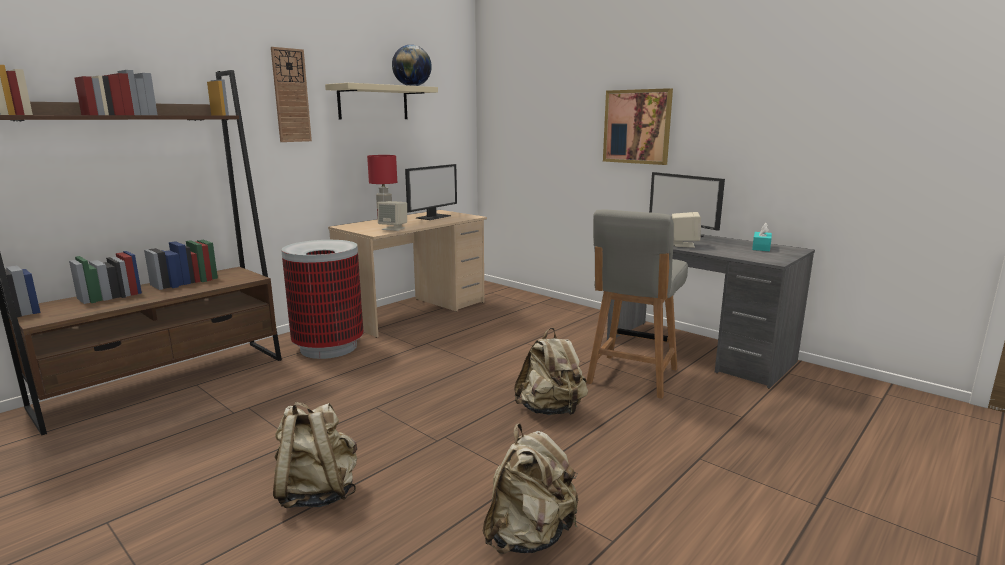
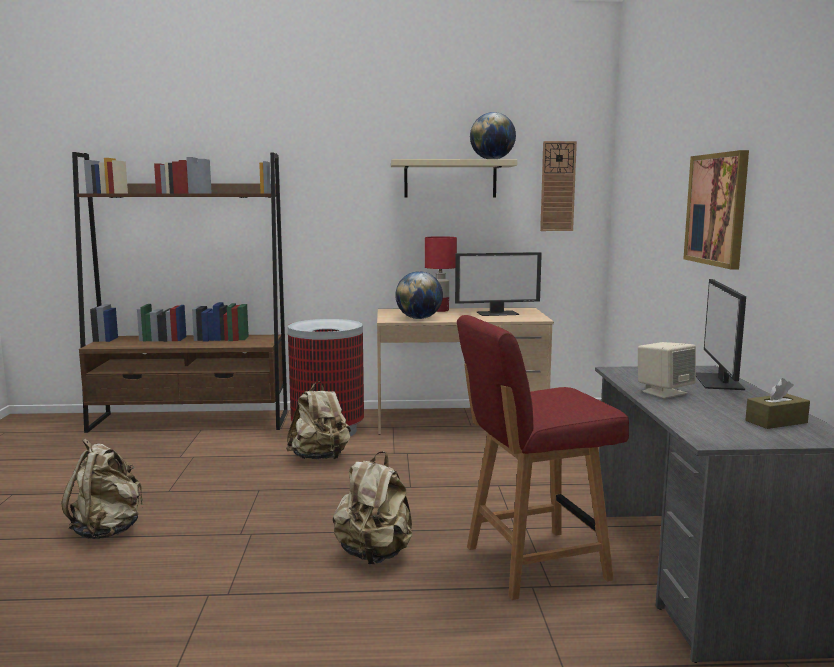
camera: 45 degrees right, 5 degrees down
(291, 96) = (351, 174): wall clock -> wall clock (557, 186)
(393, 228) = (419, 318): beige speaker -> globe
(529, 536) = (136, 635): beige backpack -> beige backpack (320, 458)
(631, 377) = (533, 563): grey chair -> red chair
(761, 247) = (776, 422): turquoise tissue box -> brown tissue box

